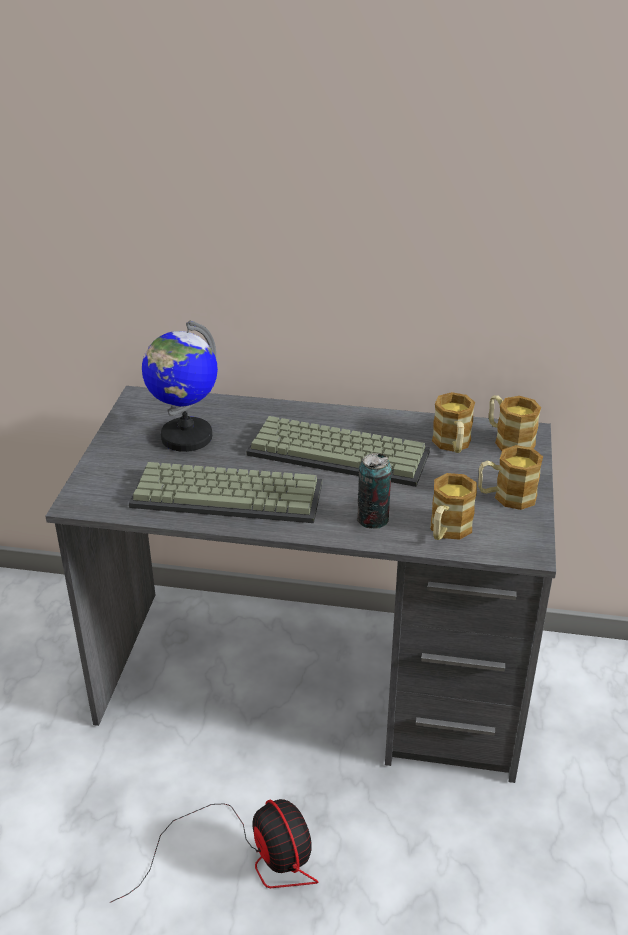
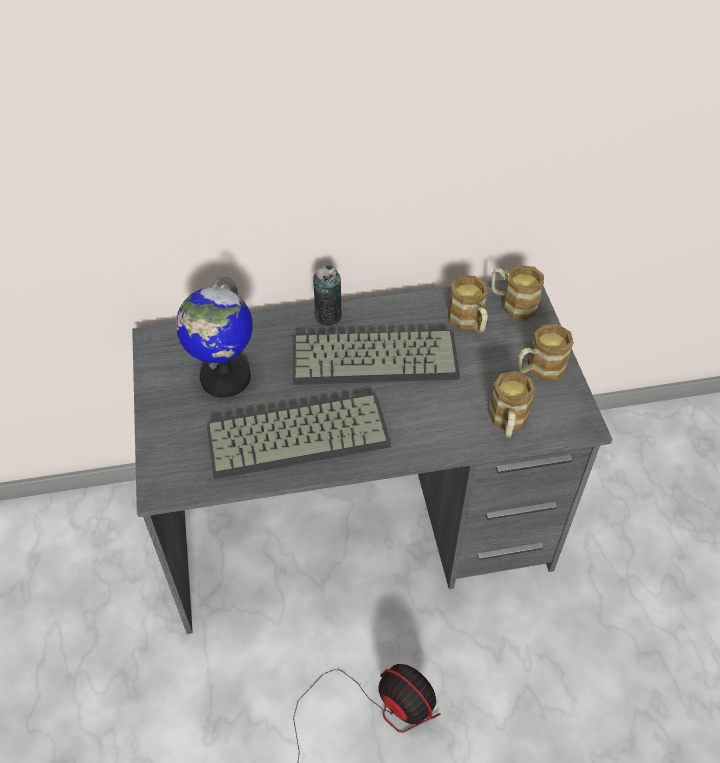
camera: 20 degrees left, 15 degrees up
(372, 519) = (440, 427): can -> can (328, 316)

